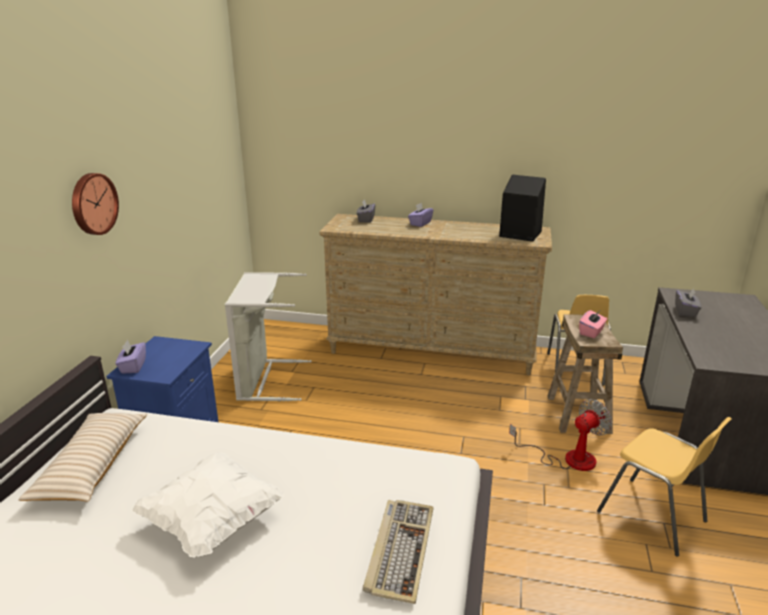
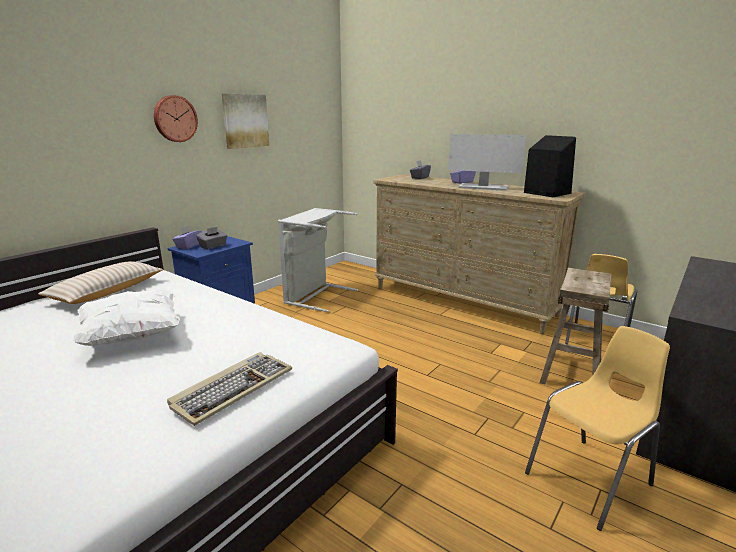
camera: 25 degrees right, 5 degrees down
(158, 181) = (245, 121): none -> picture
(451, 231) = (482, 187): none -> monitor
(568, 459) = (530, 405): fan -> none
(591, 332) = (585, 283): pink tissue box -> none
(652, 517) = (590, 480): yellow chair -> yellow chair turned 105 degrees counterclockwise
(685, 311) = (705, 275): grey tissue box -> grey tissue box (213, 246)

